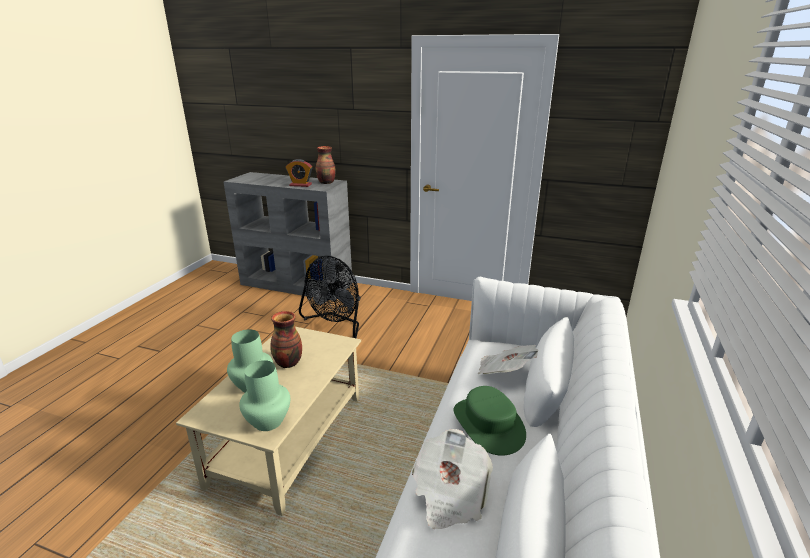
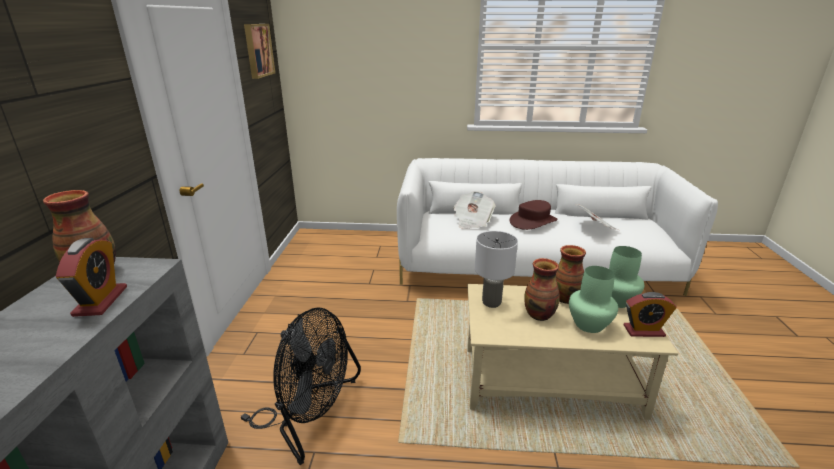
camera: 105 degrees left, 0 degrees up
(216, 415) = (643, 331): none -> alarm clock
(298, 387) = (566, 298): none -> vase
(323, 343) = (491, 302): none -> white table lamp
(488, 424) = (533, 221): green hat -> brown hat
(604, 115) = (257, 50): none -> picture

